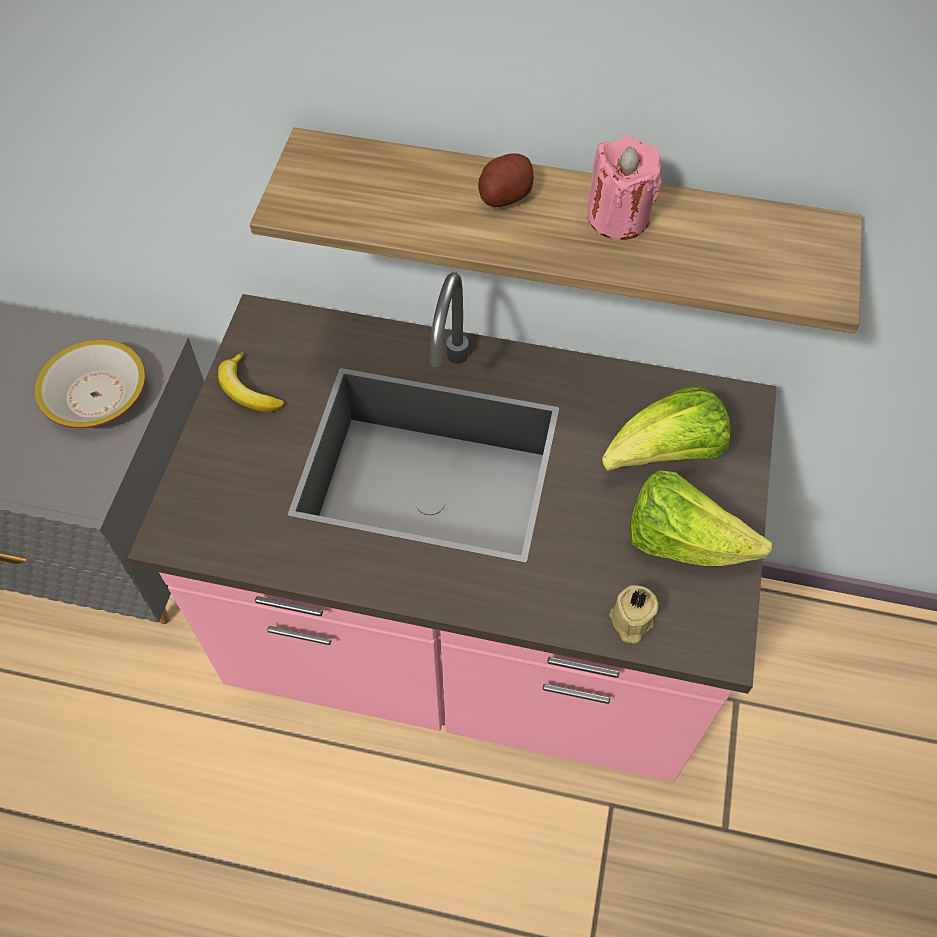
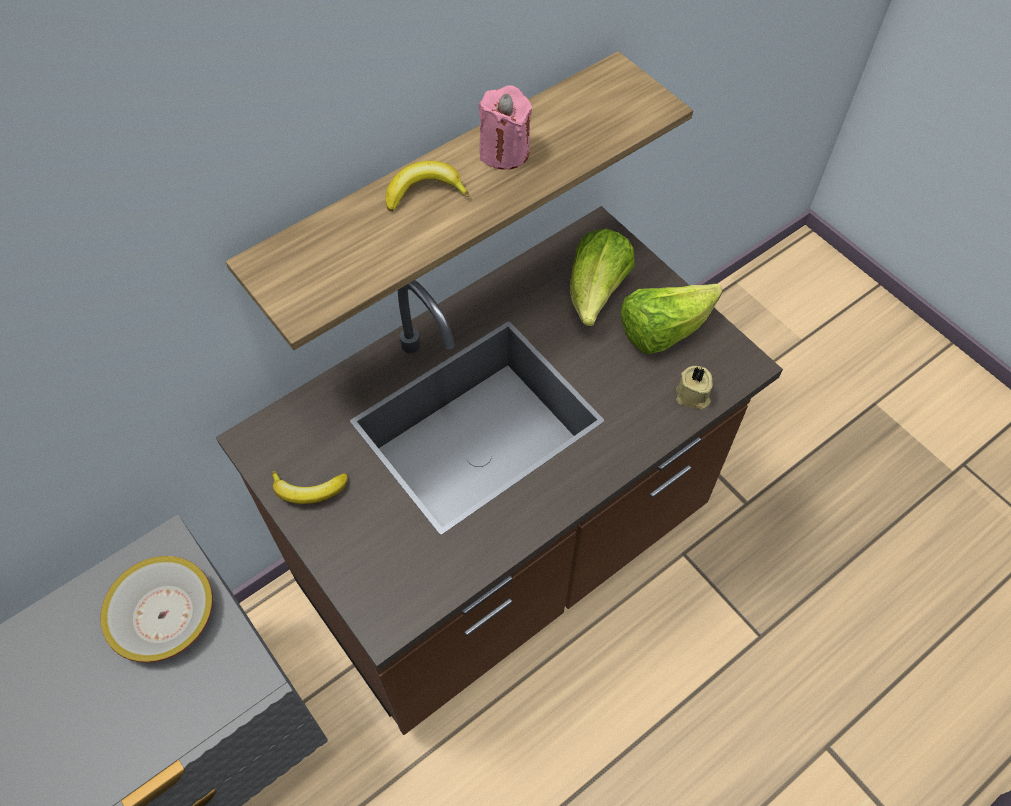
camera: 50 degrees left, 0 degrees up
(468, 642) = (505, 553): pink counter -> brown counter
(504, 195) = (424, 192): potato -> banana

